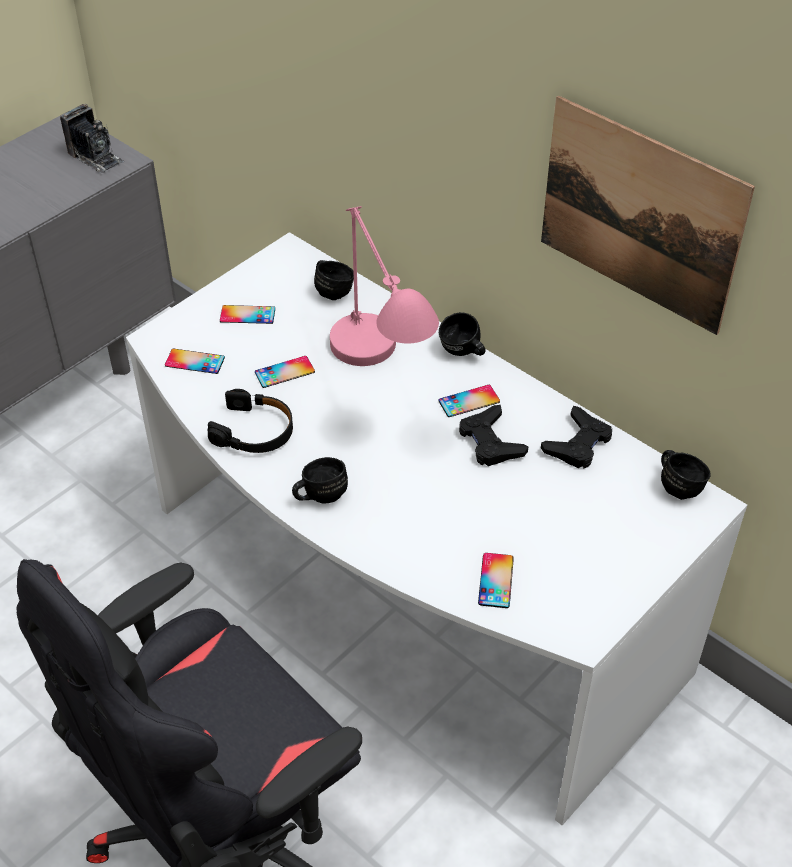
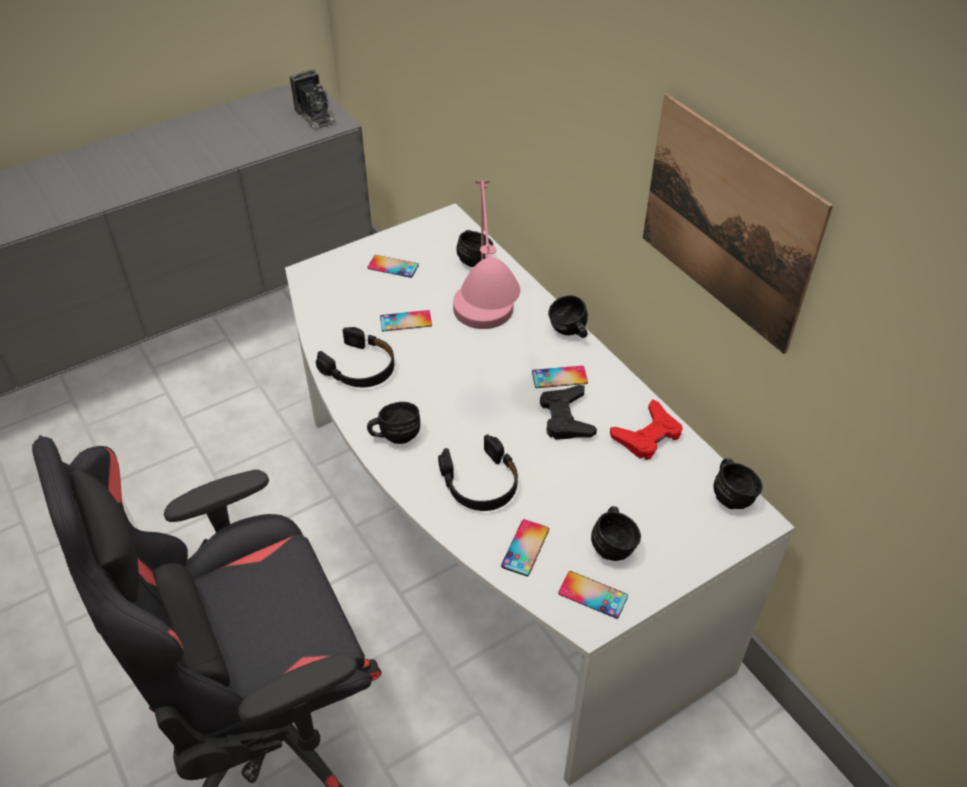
camera: 15 degrees right, 0 degrees up
(195, 361) = (333, 298): phone -> phone (593, 595)
(427, 525) = (480, 483): none -> black headphones
(578, 444) = (647, 436): black game controller -> red game controller
(582, 558) = (614, 544): none -> black mug

